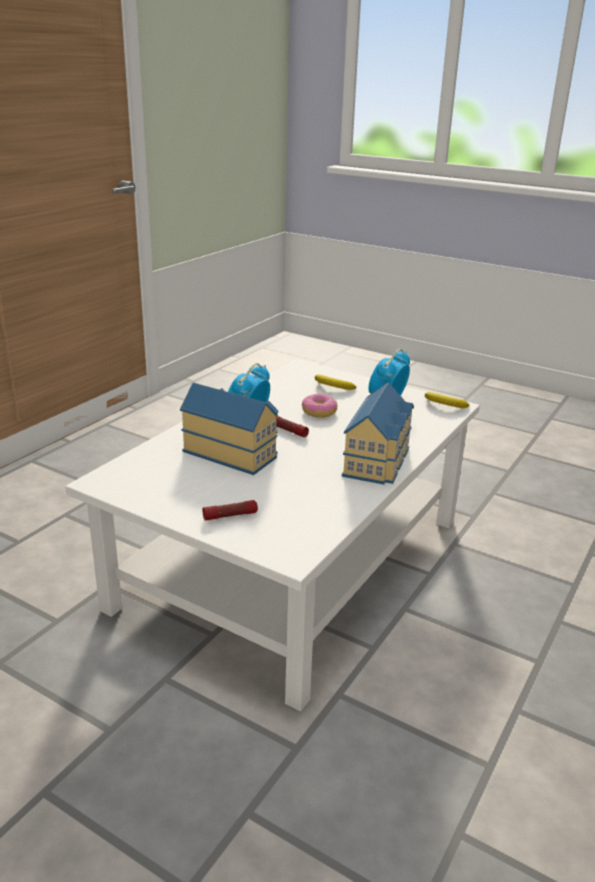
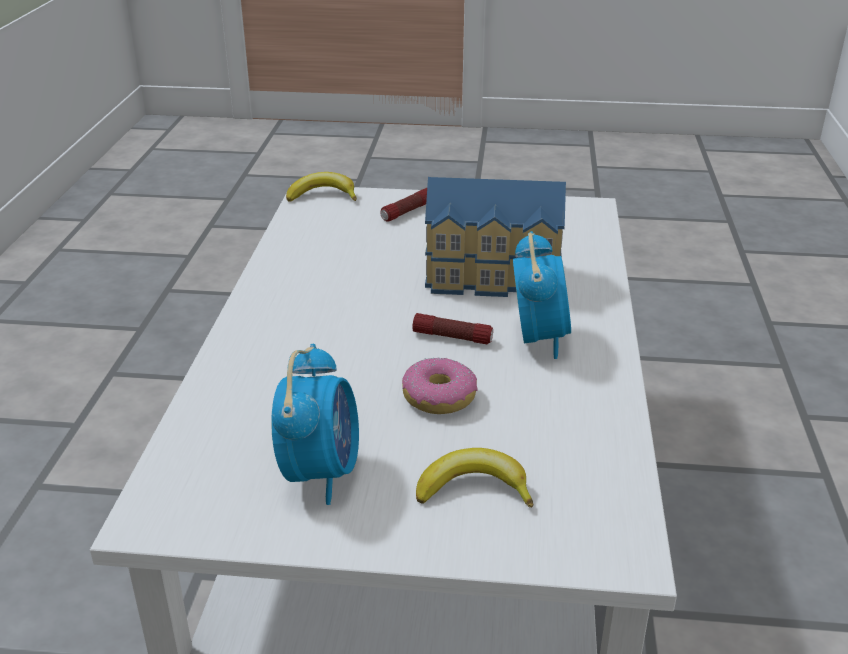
camera: 155 degrees right, 5 degrees up
(379, 461) = (273, 322): toy house -> none
(444, 405) = (183, 510): banana -> banana (323, 196)

